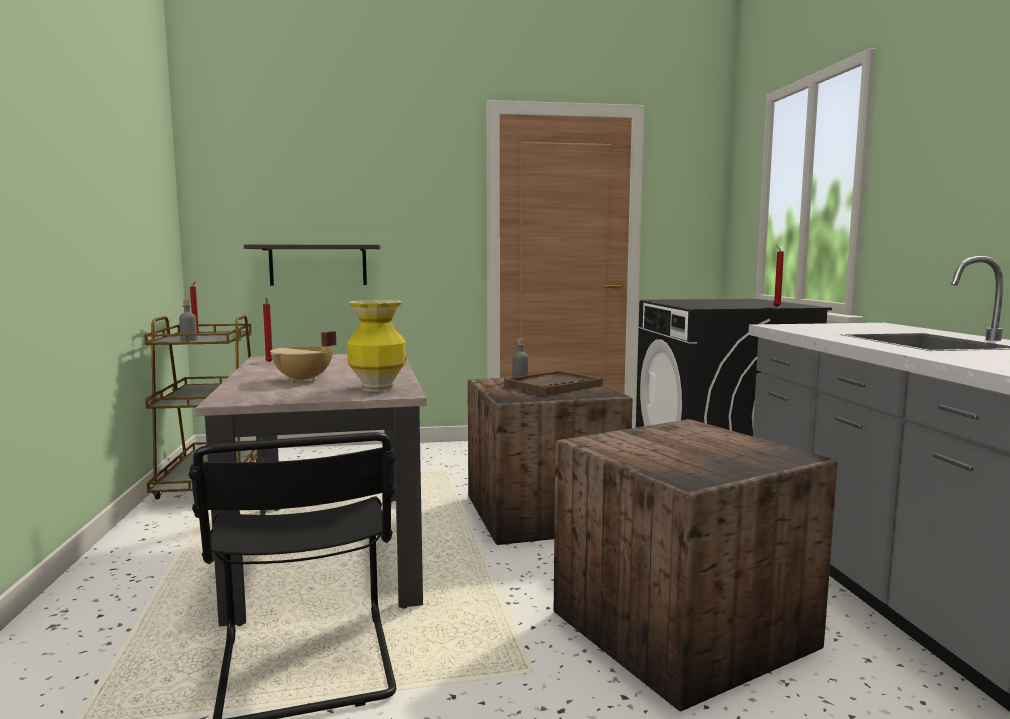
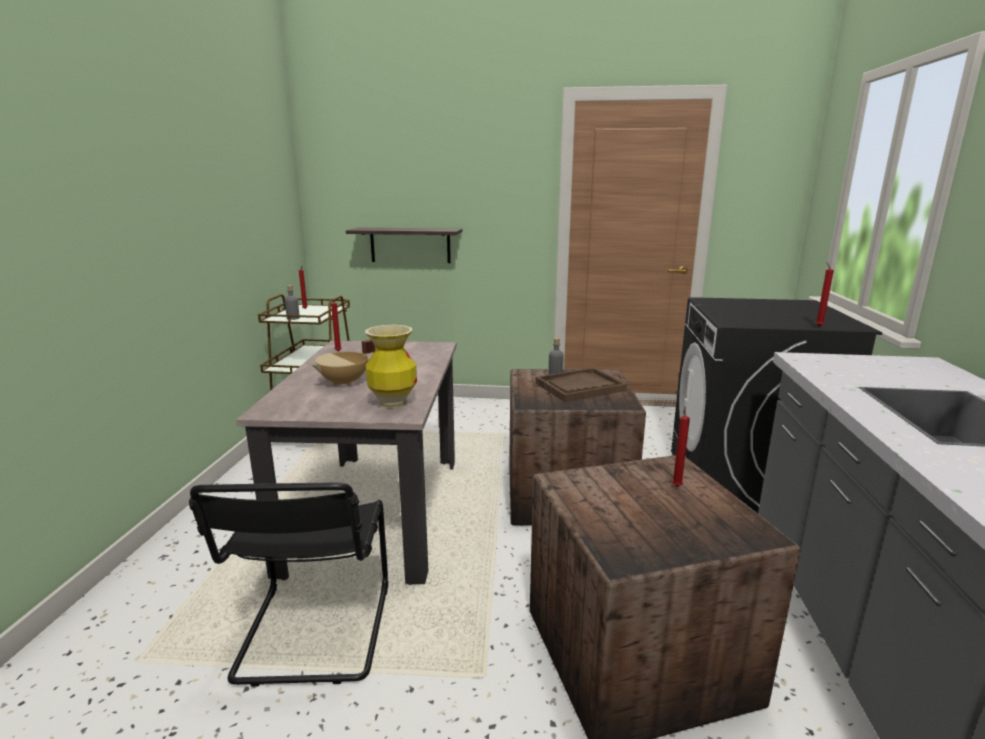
camera: 15 degrees right, 10 degrees up
(701, 436) = (677, 485): none -> red candle

